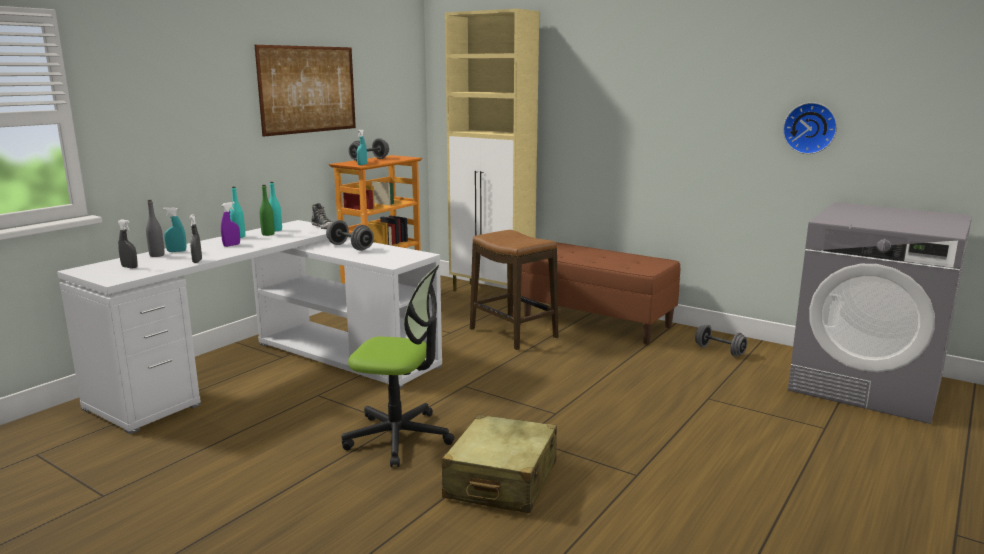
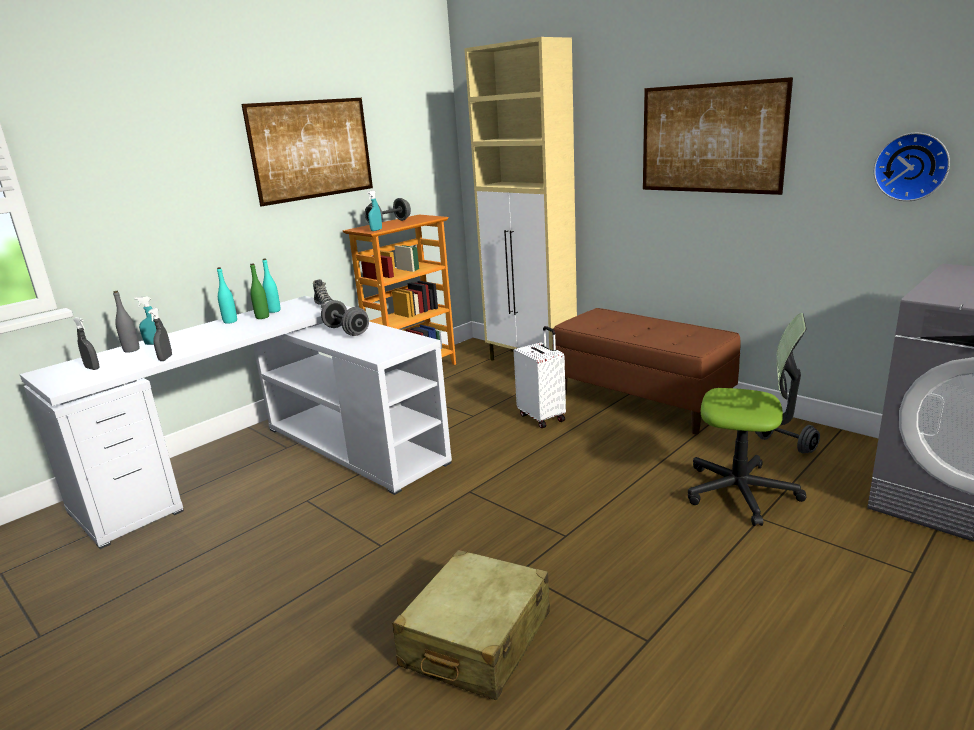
camera: 10 degrees right, 5 degrees up
(231, 245) = (215, 334): purple spray bottle -> none
(399, 437) = (376, 566): office chair -> office chair (741, 492)
(513, 333) = (542, 417): stool -> white suitcase
(656, 100) = (711, 138): none -> picture

